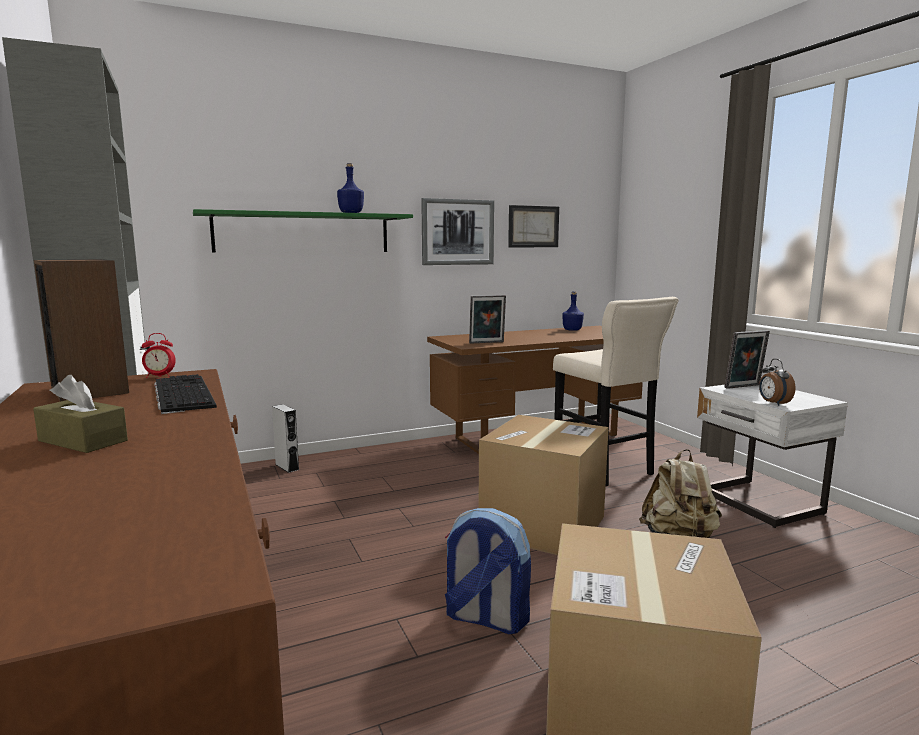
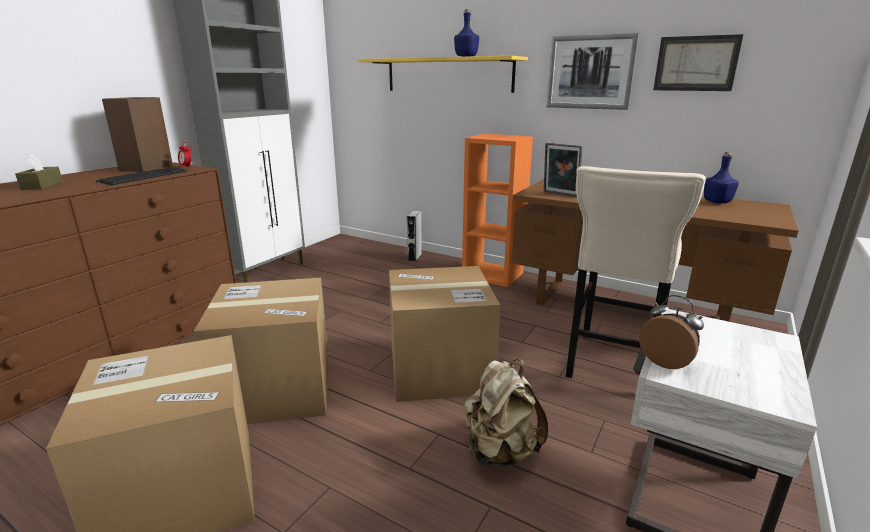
camera: 55 degrees right, 10 degrees up
(303, 233) = (448, 75): green shelf -> yellow shelf
(399, 451) = (493, 275): none -> orange bookcase
(485, 618) = (277, 389): backpack -> cardboard box
(744, 387) = (730, 332): picture frame -> none
(773, 403) = (666, 361): alarm clock -> alarm clock turned 90 degrees clockwise

